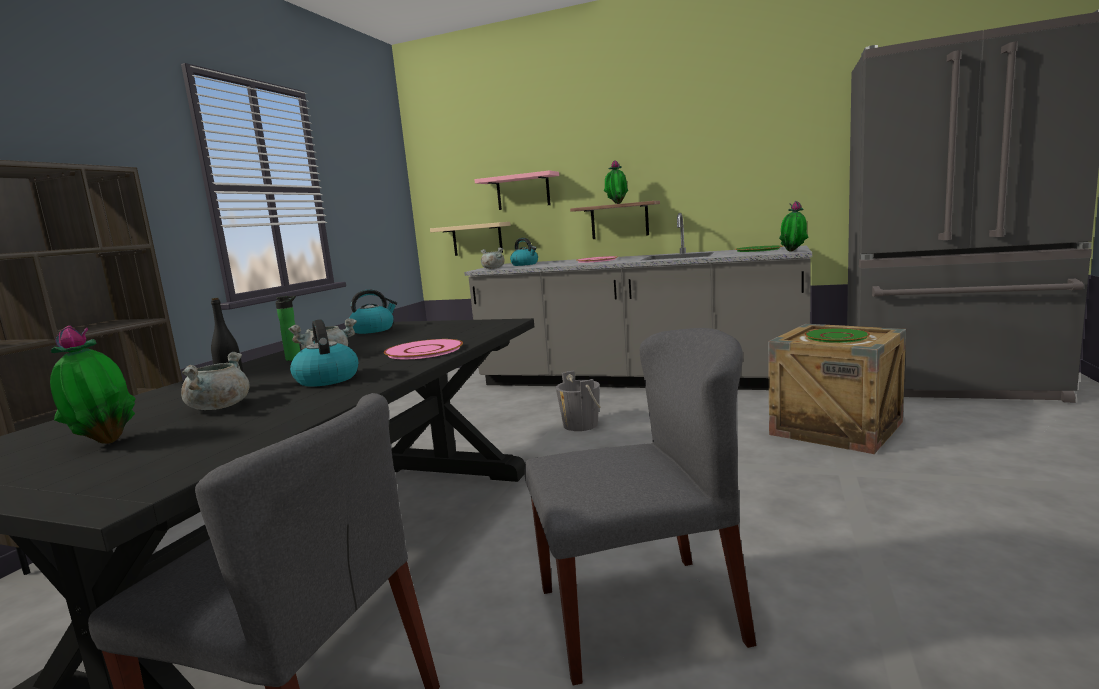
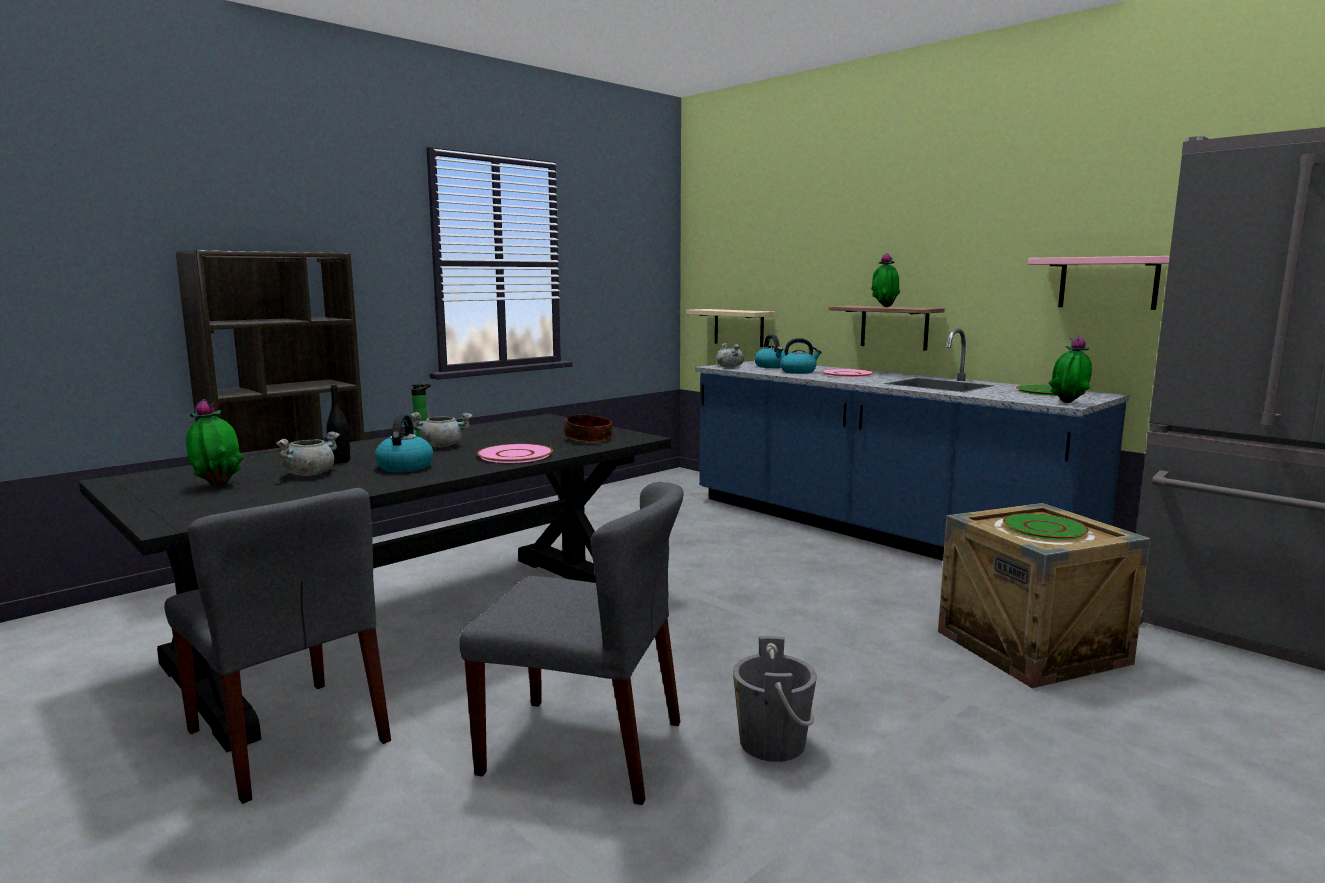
camera: 25 degrees right, 0 degrees up
(373, 330) = (528, 423): kettle -> kettle (799, 372)
(464, 330) = (588, 439): none -> bowl
(523, 191) = (792, 278): pink shelf -> pink shelf (1108, 283)
(580, 425) = (748, 566): grey bucket -> grey bucket (772, 743)
(637, 380) = (875, 531): grey counter -> blue counter

